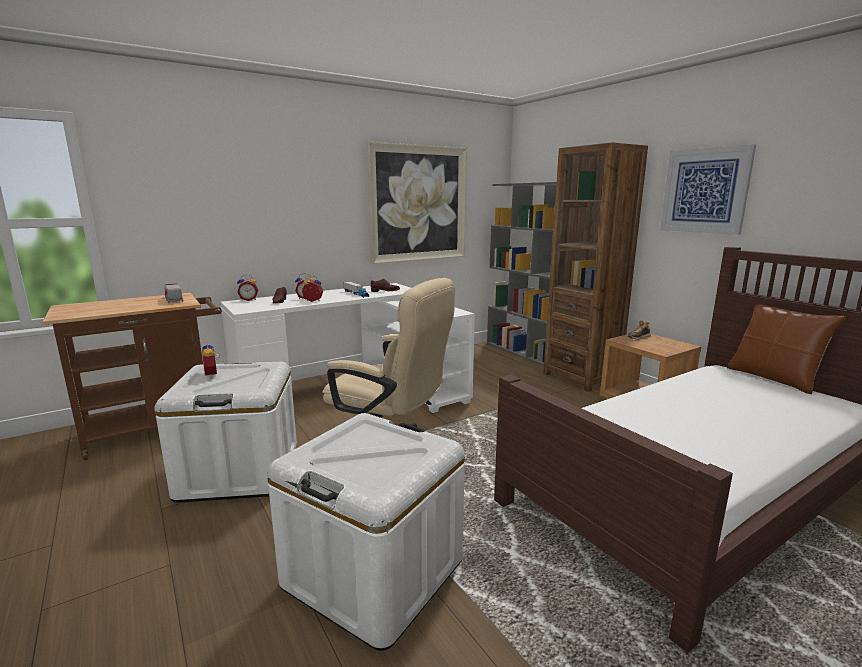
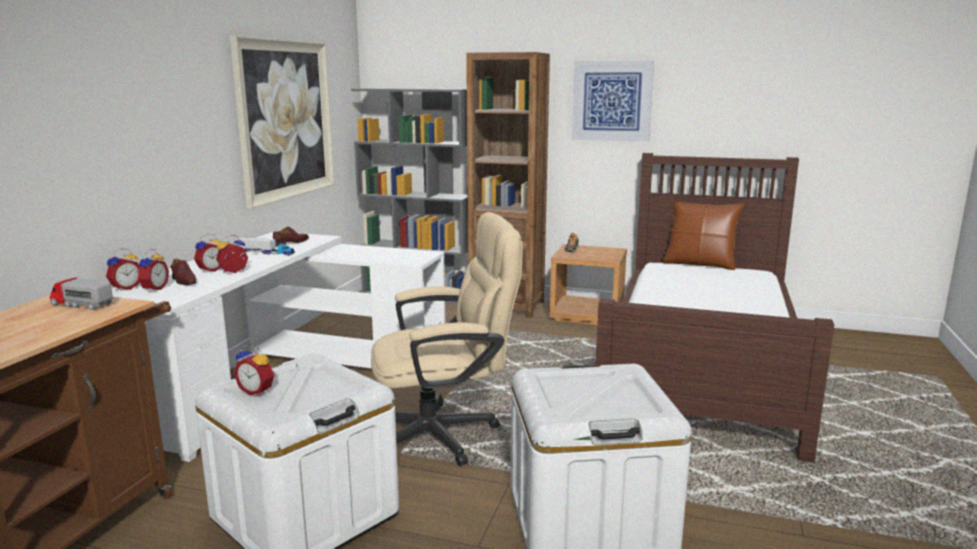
camera: 40 degrees left, 0 degrees up
(257, 302) = (153, 289): none -> alarm clock

